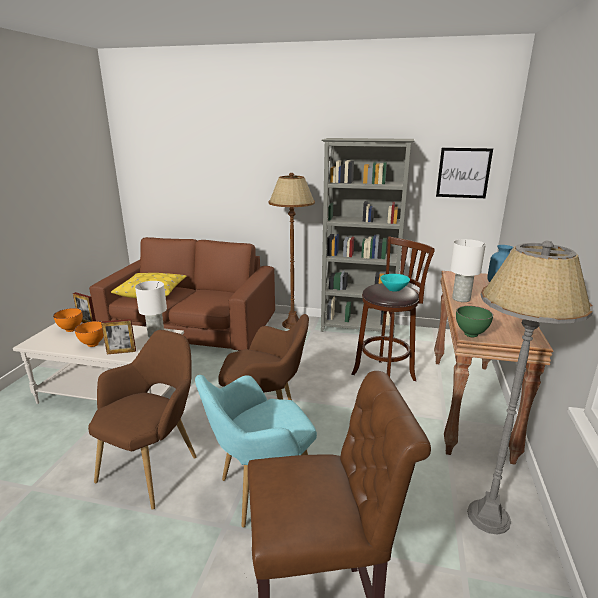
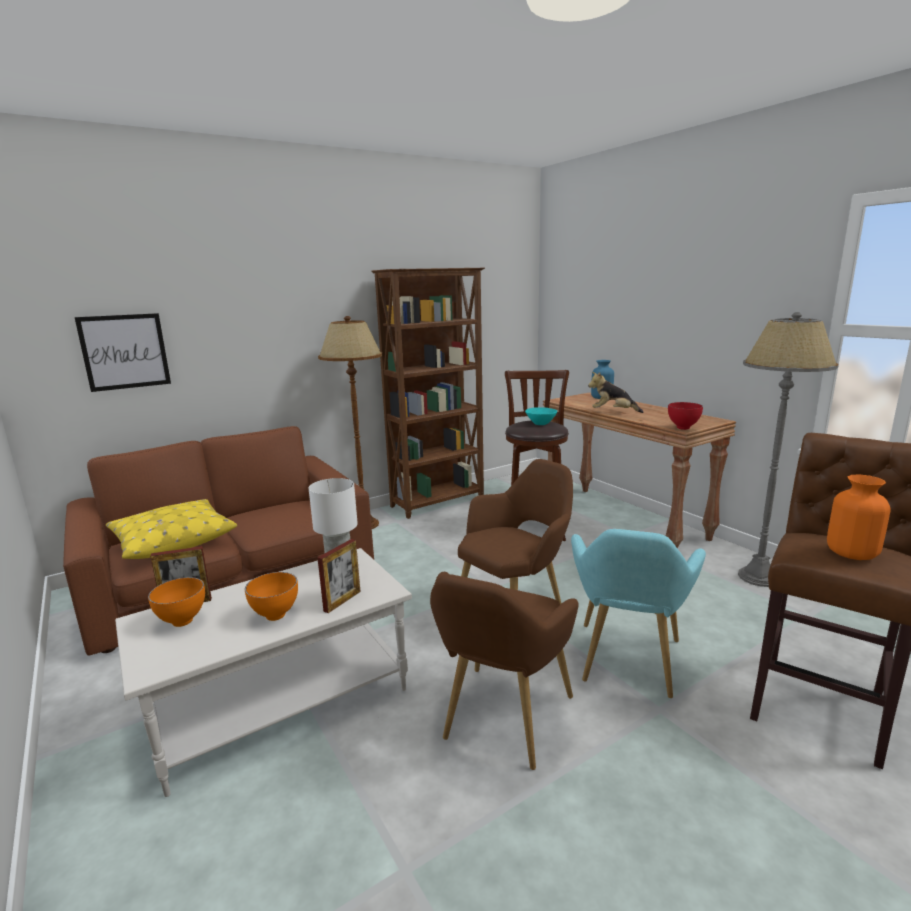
camera: 45 degrees left, 5 degrees down
(154, 466) = (501, 722): brown armchair -> brown armchair turned 135 degrees counterclockwise
(297, 491) = (851, 553): none -> orange vase
(358, 329) = (439, 502): grey bookcase -> brown bookcase
(461, 299) = (613, 412): white table lamp -> plush toy
(463, 173) = (504, 303): picture -> picture (125, 351)
(470, 334) = (682, 428): green bowl -> red bowl

